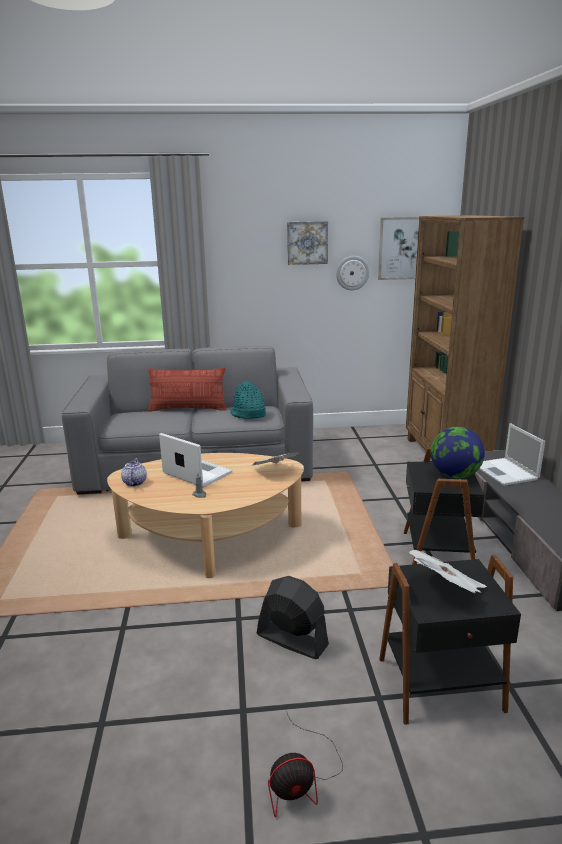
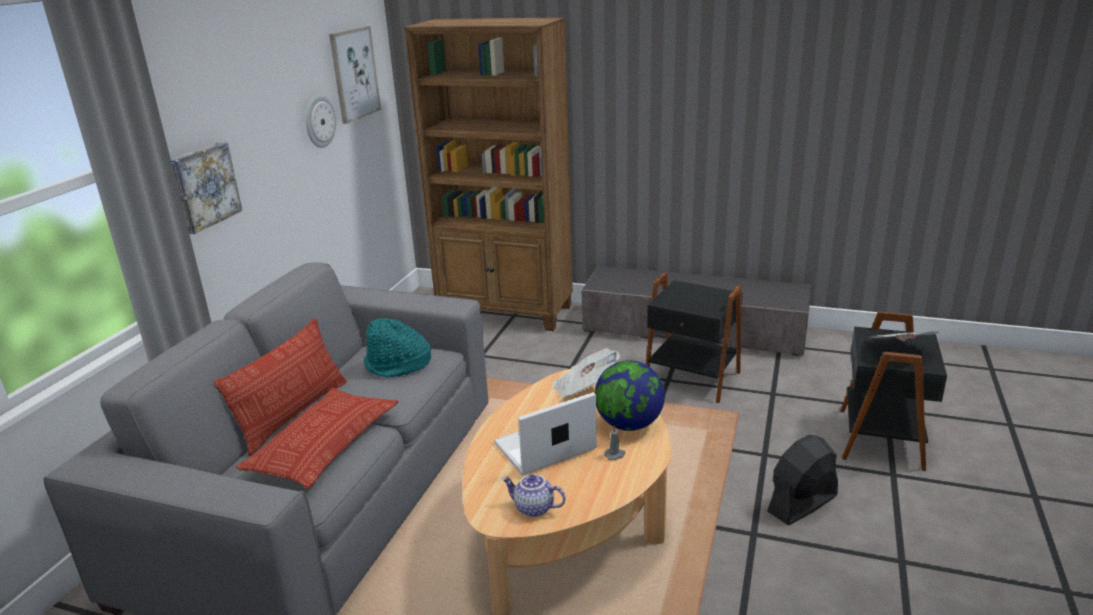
camera: 65 degrees left, 5 degrees up
(160, 419) = (324, 444): none -> pillow
(301, 779) = (987, 543): fan -> none
(307, 242) = (267, 88): picture -> picture (204, 186)
(454, 475) = (697, 293): globe -> globe (629, 424)
(506, 472) = (644, 282): laptop -> none

